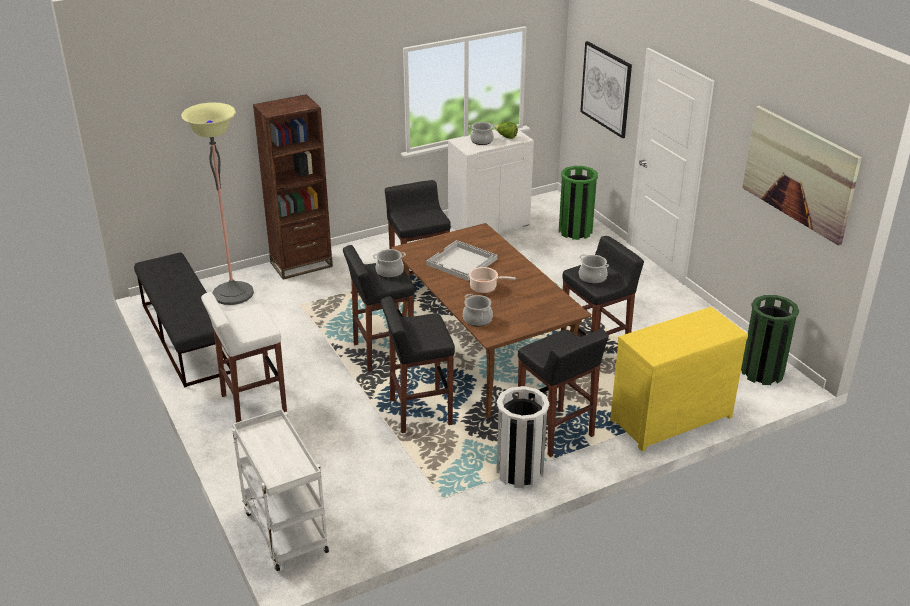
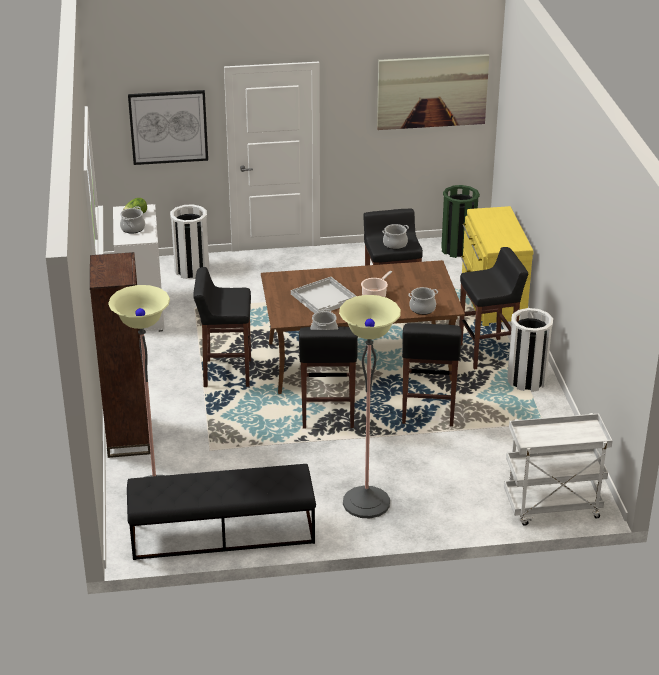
camera: 70 degrees left, 0 degrees up
(252, 404) = (366, 503): white stool -> floor lamp
(575, 231) = (192, 270): green trash can -> white trash can

